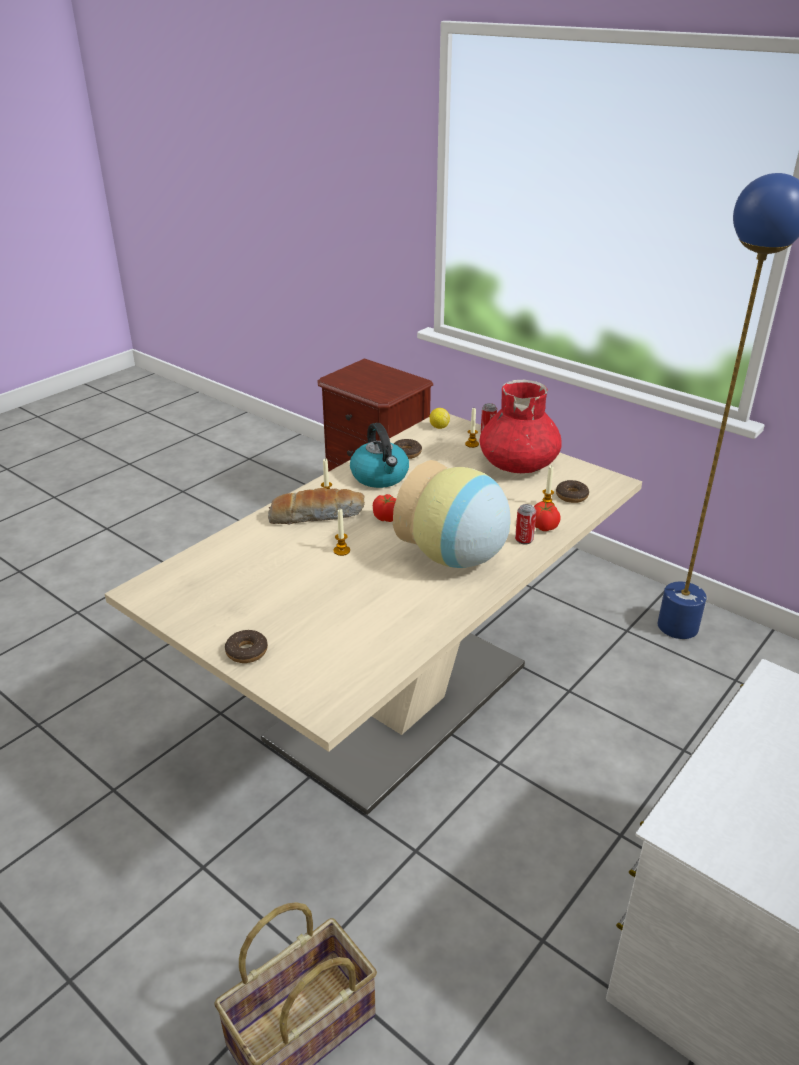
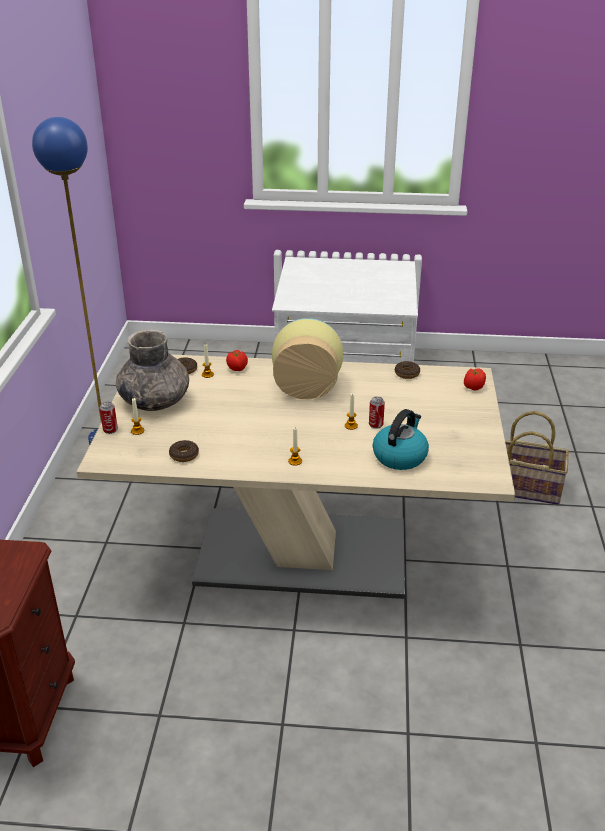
camera: 125 degrees left, 0 degrees up
(247, 651) = (477, 414): donut -> donut (407, 373)
(317, 515) = (323, 455): bread -> none
(380, 477) = (236, 451): kettle -> kettle (400, 456)
(387, 518) = (292, 425): tomato -> tomato (473, 387)
(439, 427) = (116, 458): lemon -> none
(519, 464) = (154, 401): red vase -> grey vase
(524, 540) = (260, 370): can -> can (376, 425)

